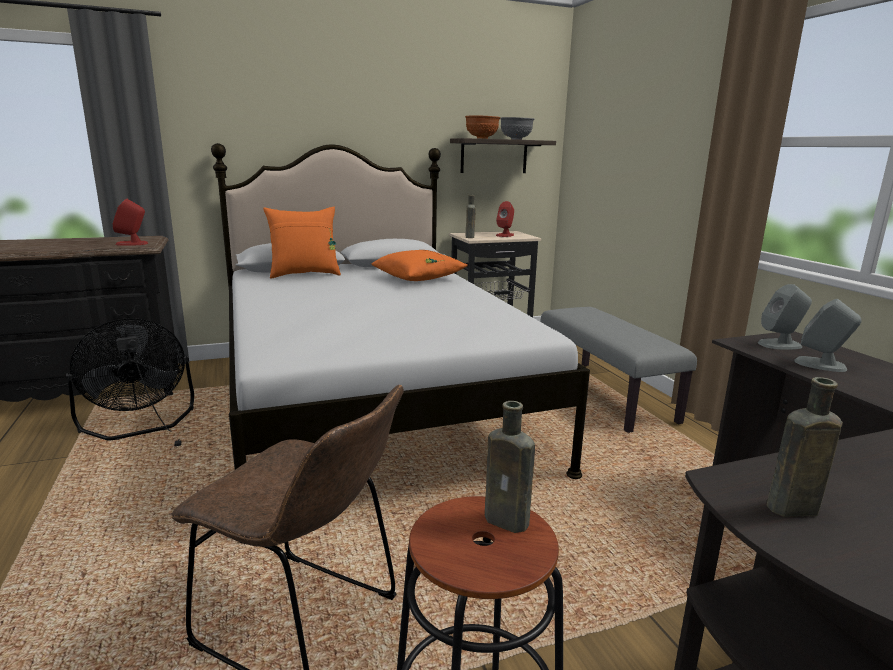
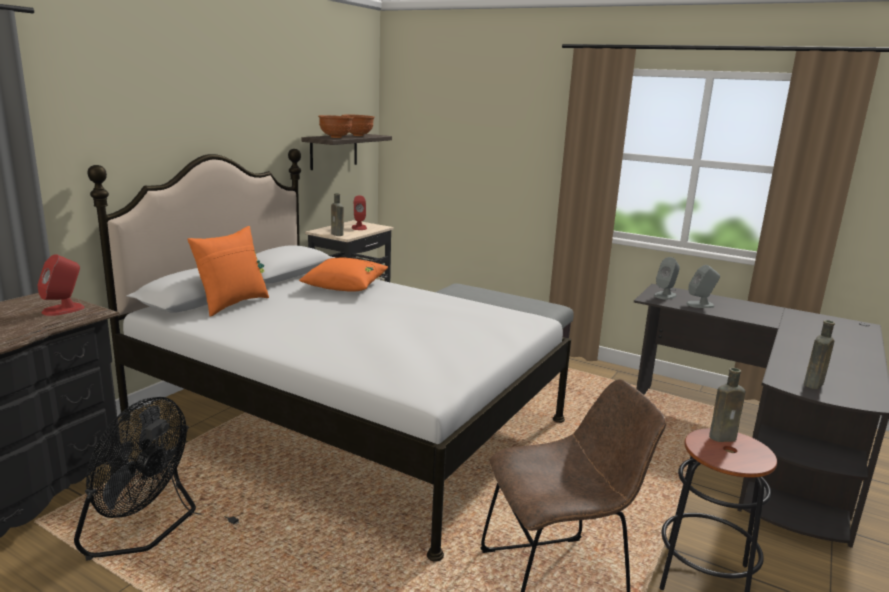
camera: 40 degrees left, 0 degrees up
(516, 139) = (358, 135): grey bowl -> brown bowl

